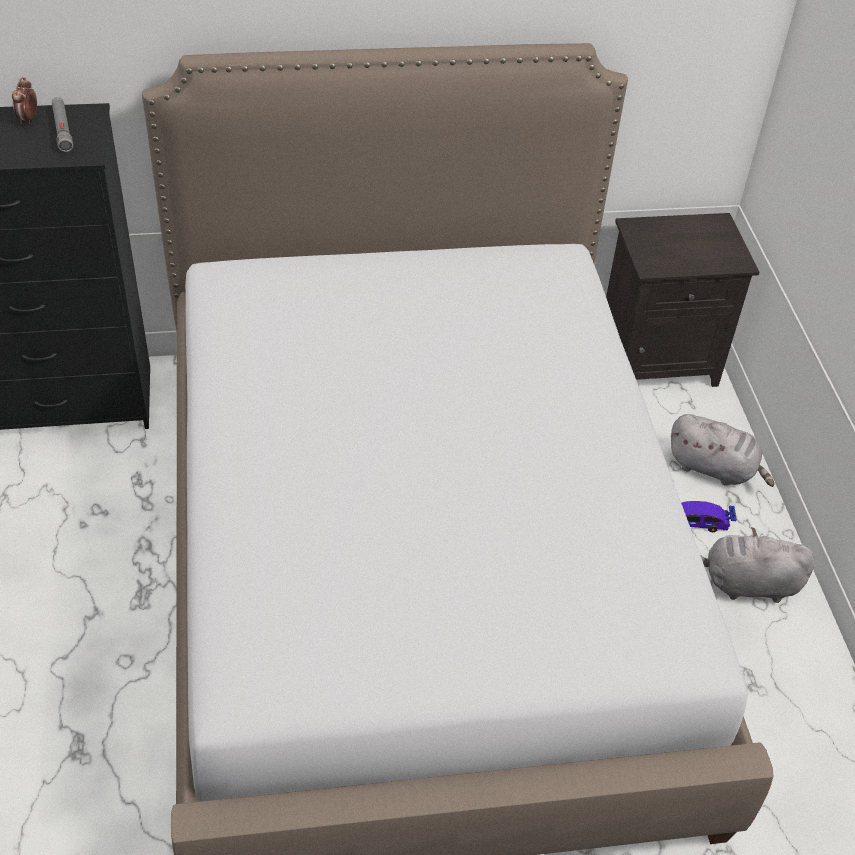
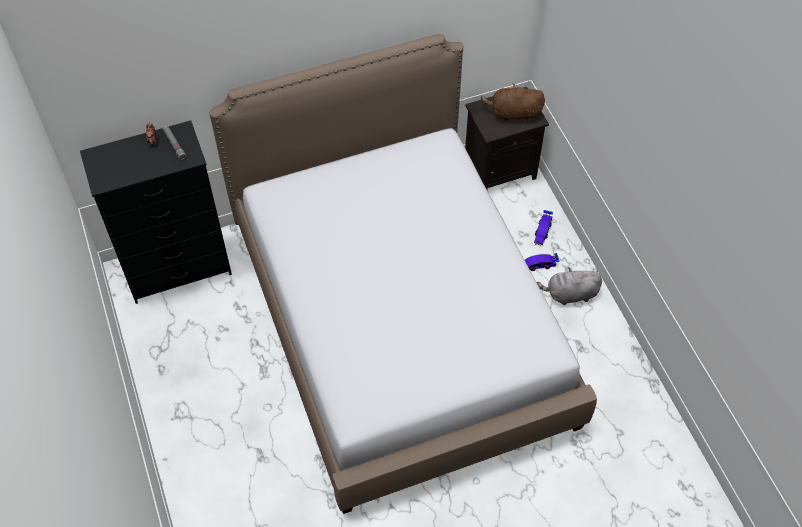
camera: 10 degrees left, 10 degrees up
(698, 246) = (513, 113): none -> brown plush toy
(714, 468) = (542, 231): grey plush toy -> toy car

